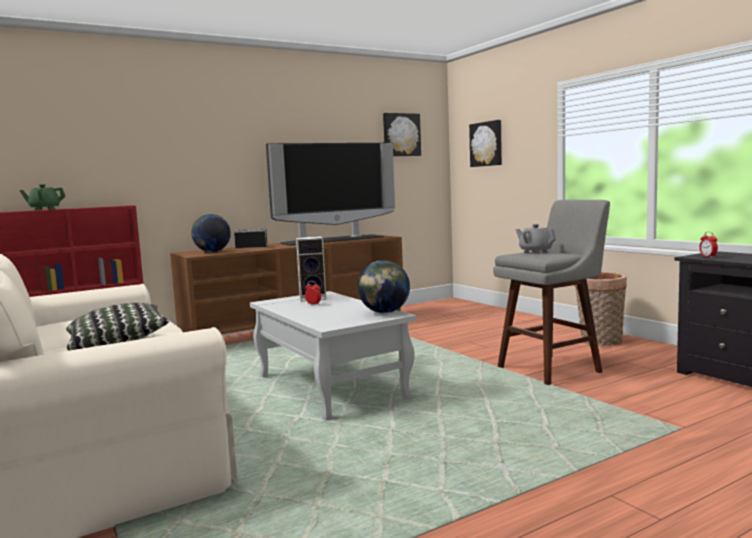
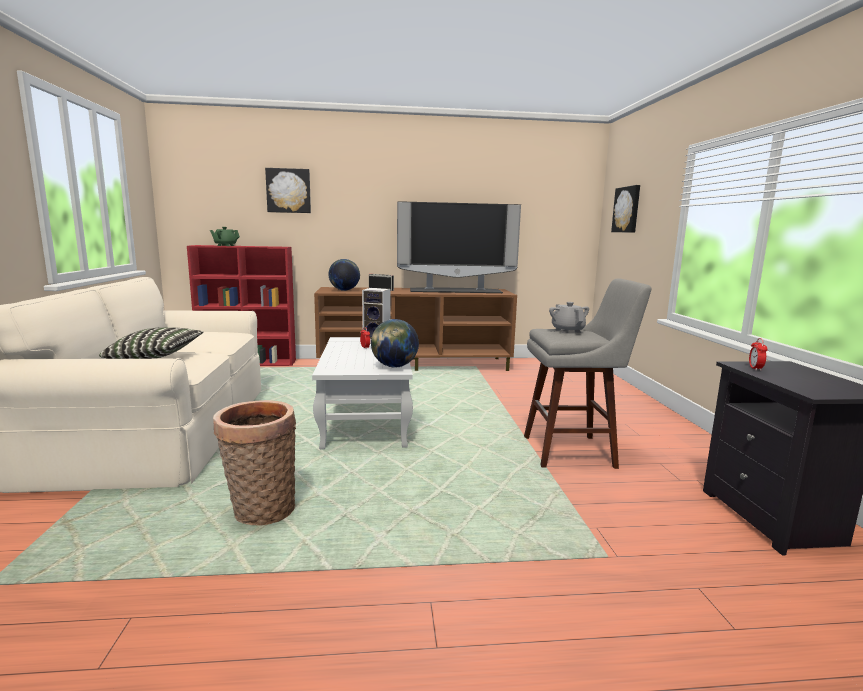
camera: 25 degrees right, 5 degrees up
(401, 135) = (546, 196): picture -> picture (288, 191)
(599, 342) = (665, 435): basket -> basket (260, 510)

